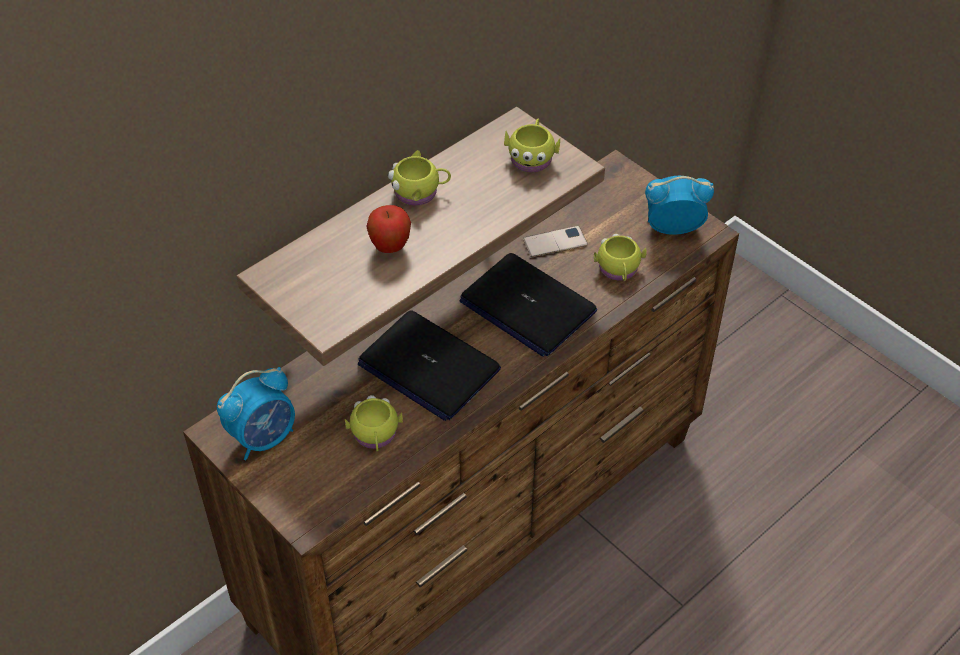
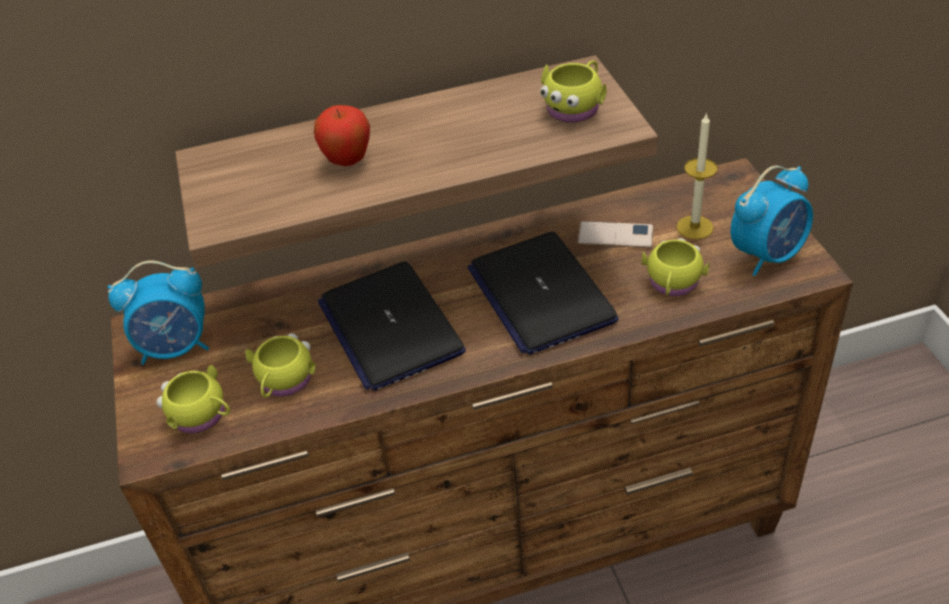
camera: 30 degrees right, 5 degrees down
(420, 192) = (423, 115): yellow mug -> yellow mug (203, 416)
(609, 219) = (694, 227): none -> candle
(672, 228) = (767, 255): alarm clock -> alarm clock turned 120 degrees clockwise

